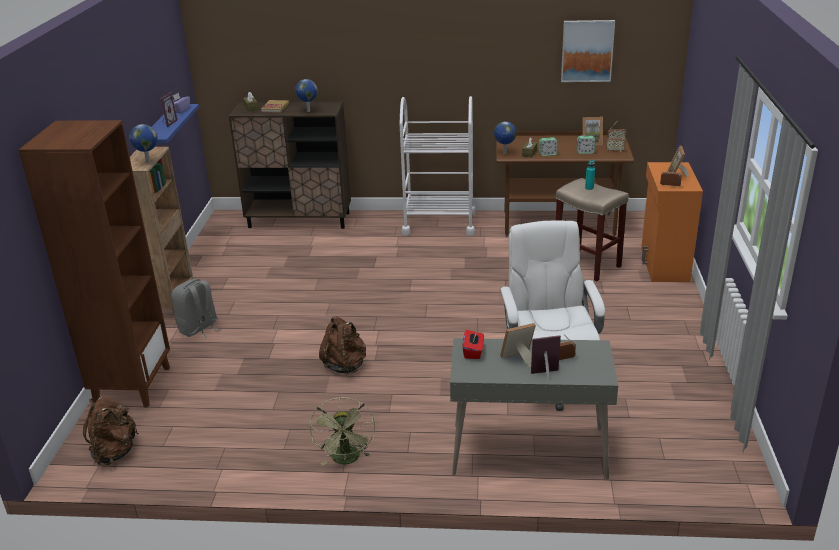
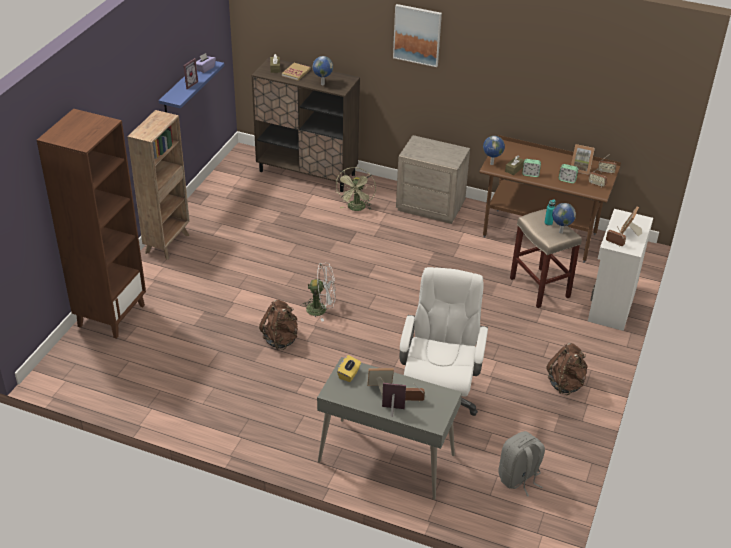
camera: 15 degrees right, 10 degrees up
(114, 452) = (80, 372): brown backpack -> brown backpack (566, 384)
(147, 162) = (155, 132): globe -> globe (560, 232)
(199, 328) = (180, 272): grey backpack -> grey backpack (519, 478)
(347, 460) = (245, 426): green fan -> green fan (356, 208)
(375, 328) = (321, 309): none -> white fan
(439, 223) = (430, 206): white cart -> beige nightstand
(473, 352) = (349, 374): red tissue box -> yellow tissue box
(587, 51) = (592, 82): picture -> picture (417, 35)
(663, 265) = (610, 305): orange cabinet -> white cabinet

